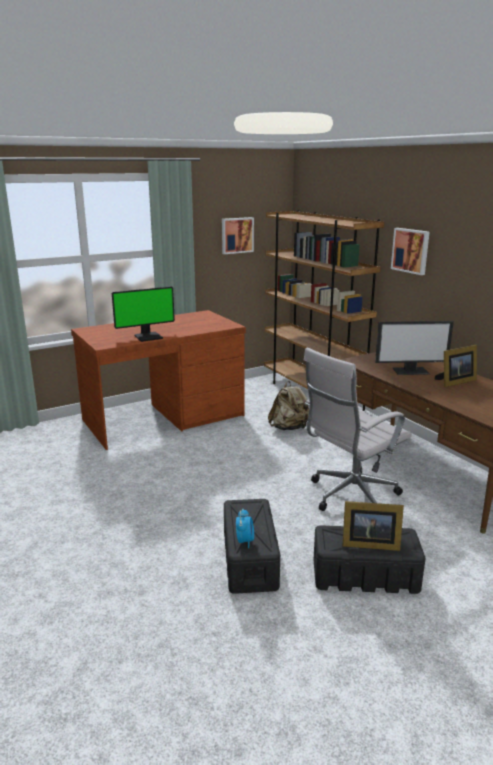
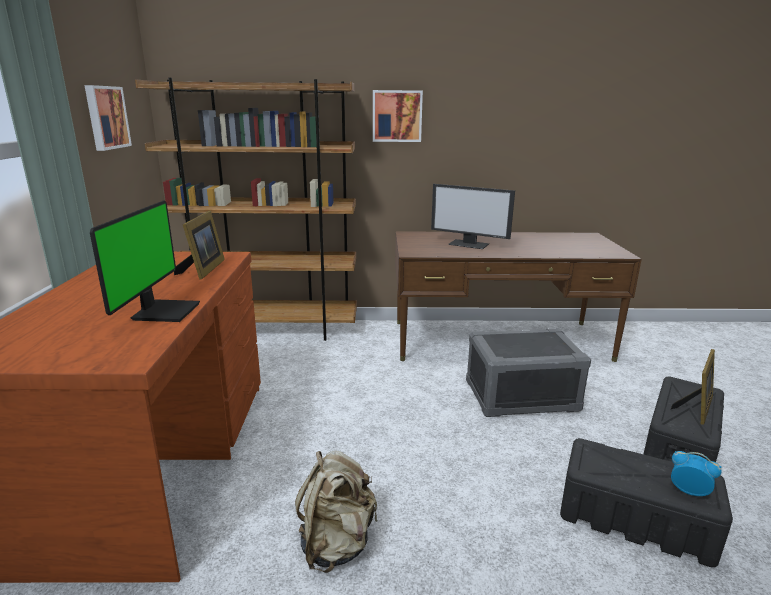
camera: 60 degrees left, 0 degrees up
(289, 428) = (333, 373): beige backpack -> beige backpack (336, 544)
(350, 496) = (521, 396): white office chair -> grey storage box
(411, 371) = (469, 244): monitor -> monitor turned 90 degrees clockwise
(455, 382) = (514, 241): picture frame -> picture frame (203, 269)

